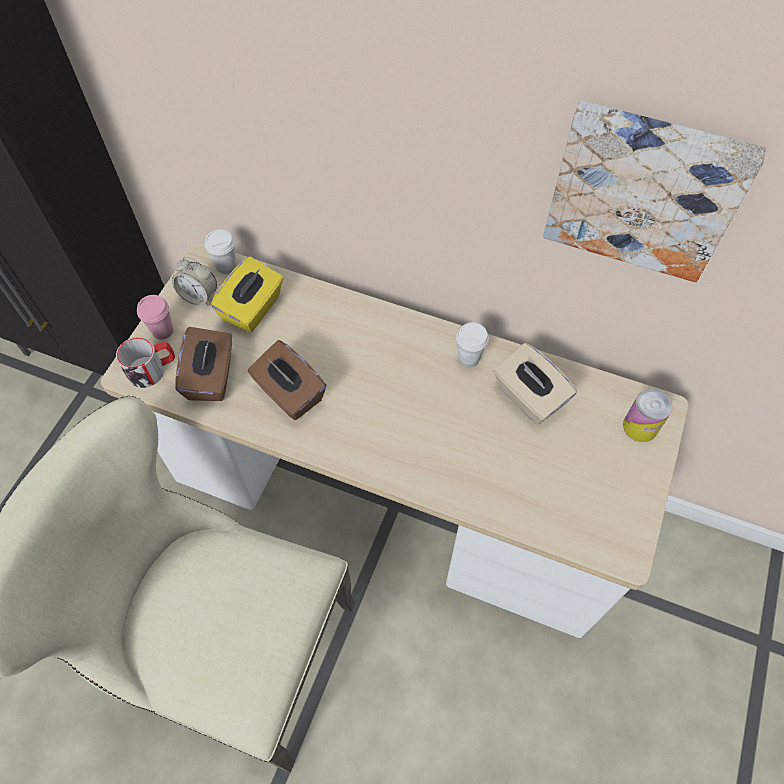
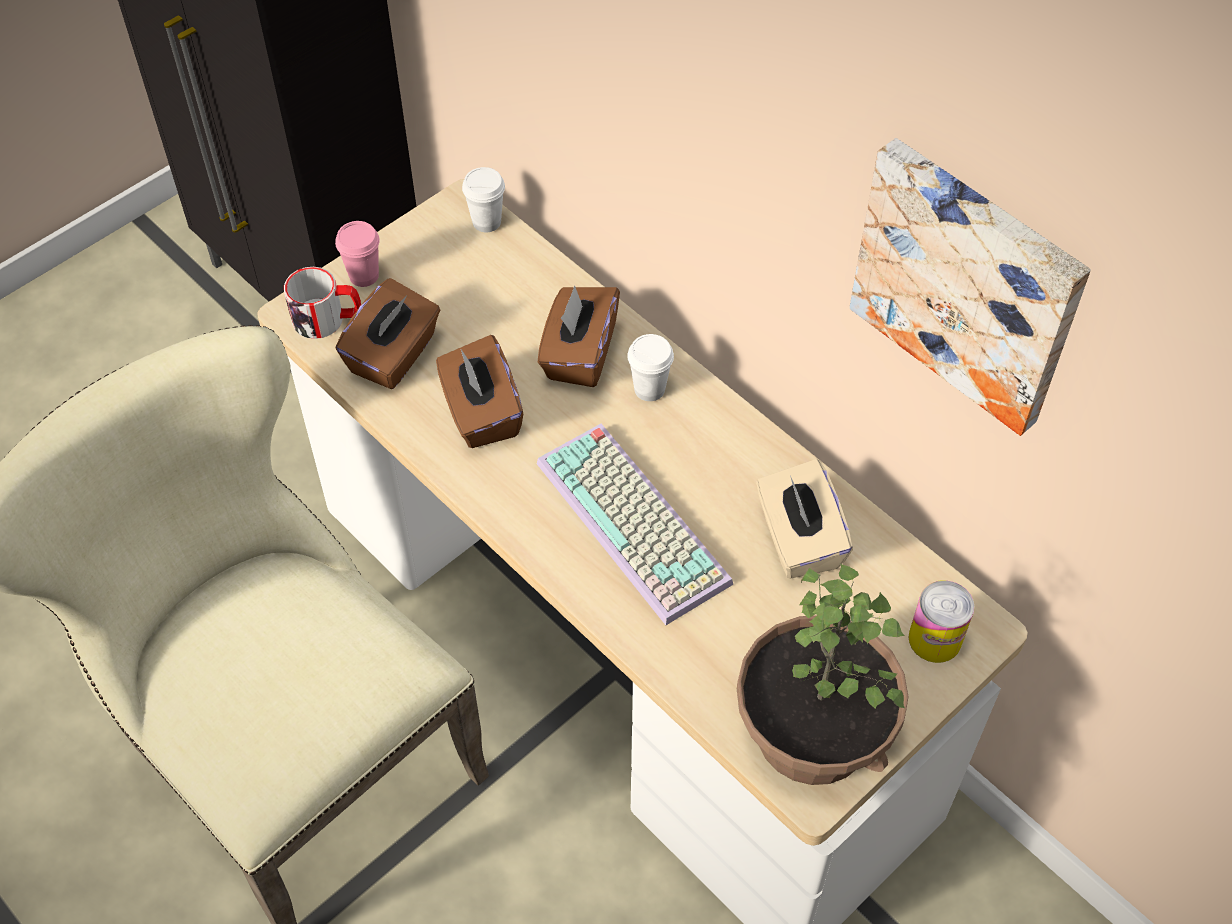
camera: 25 degrees right, 5 degrees down
(199, 296) = (432, 248): alarm clock -> none
(253, 309) = (491, 289): yellow tissue box -> none
(331, 330) = (579, 354): none -> brown tissue box
(427, 426) = (637, 522): none -> keyboard
(469, 358) = (744, 458): white cup -> white cup (649, 389)
(604, 518) = (811, 732): none -> potted plant

